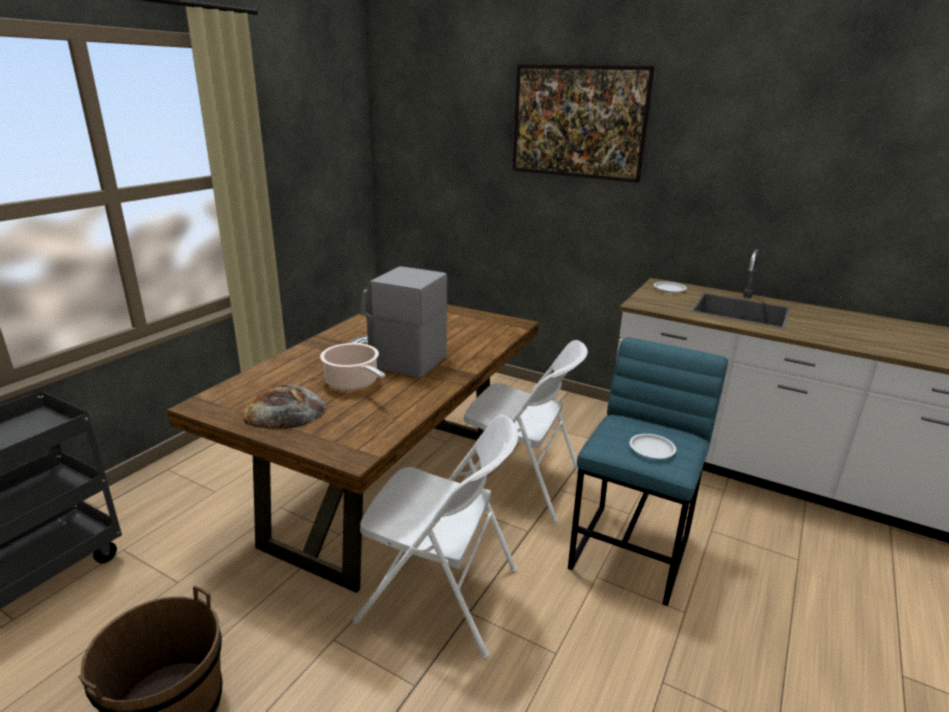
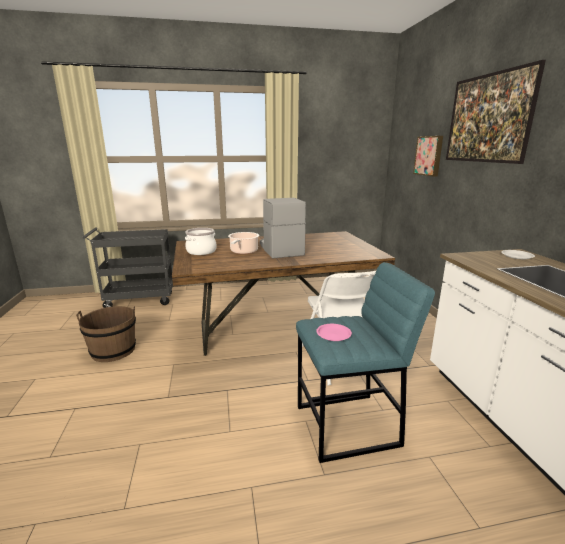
camera: 50 degrees right, 5 degrees down
(285, 411) = (201, 251): bread -> cooking pot
(439, 595) = (227, 376): white chair -> none
(474, 162) = (429, 156): none -> picture
(651, 449) = (333, 334): white plate -> pink plate

